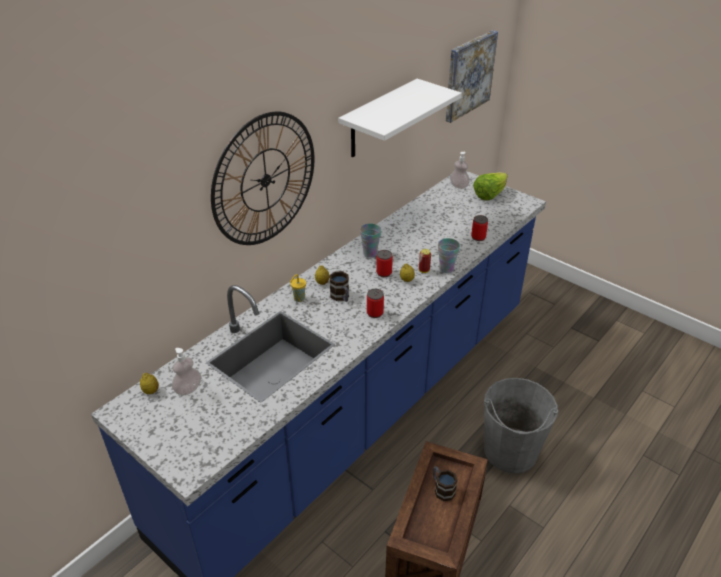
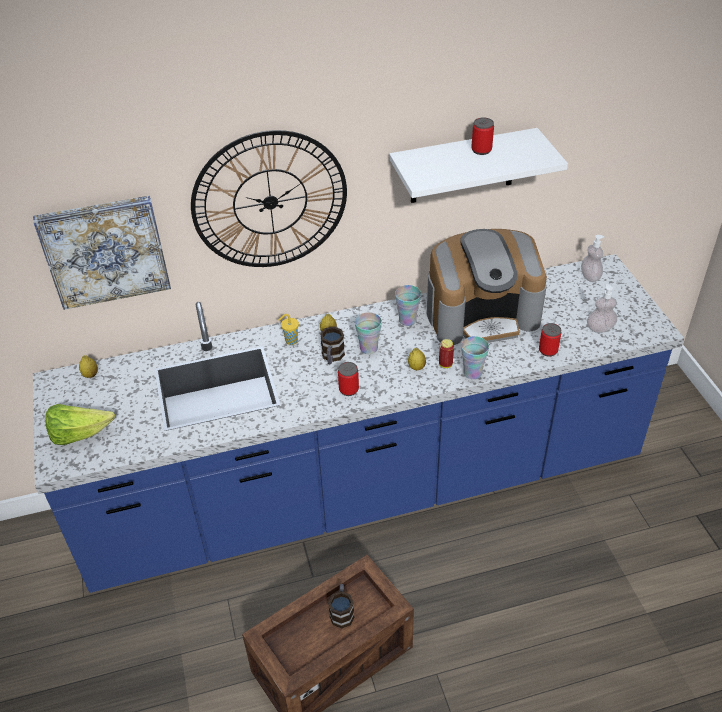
camera: 35 degrees right, 5 degrees up
(188, 389) = (119, 387): soap dispenser -> soap dispenser (600, 328)
(361, 281) = (368, 348): none -> cup
(384, 273) = (400, 349): can -> can (481, 150)
(416, 231) = (482, 314): none -> coffee machine
(468, 75) = (645, 138): picture -> picture (105, 251)
(489, 195) = (617, 302): lettuce -> lettuce (79, 434)
(510, 451) = (488, 618): grey bucket -> none

